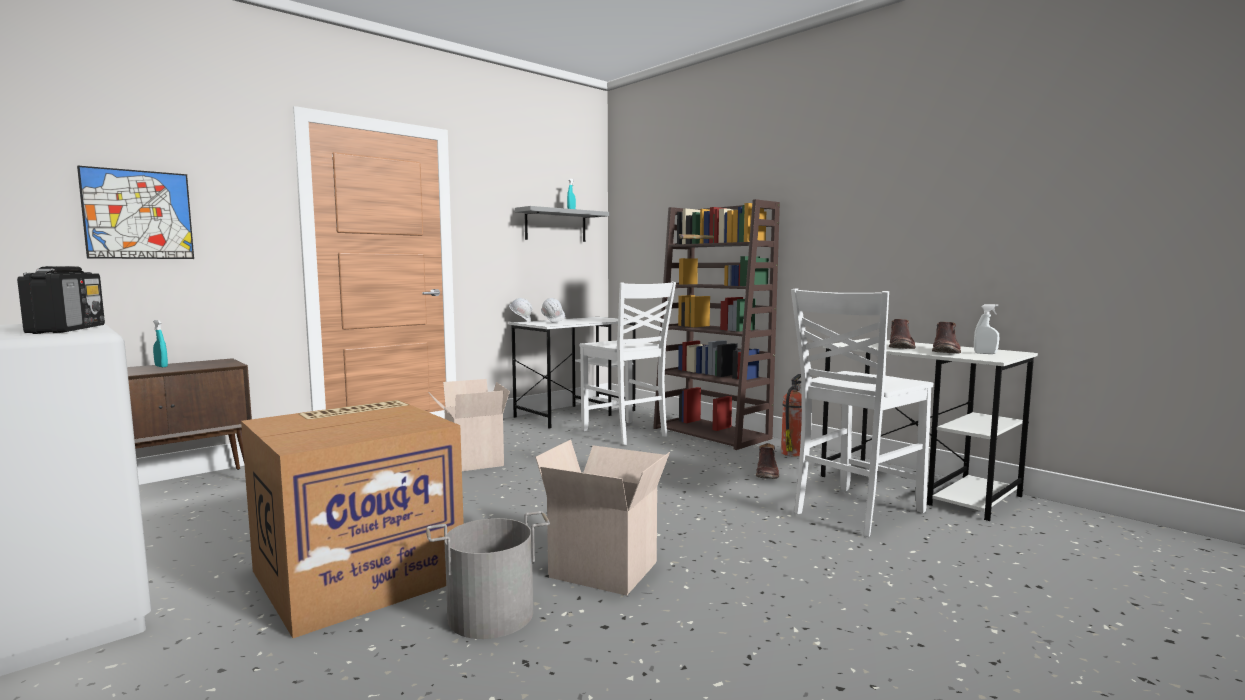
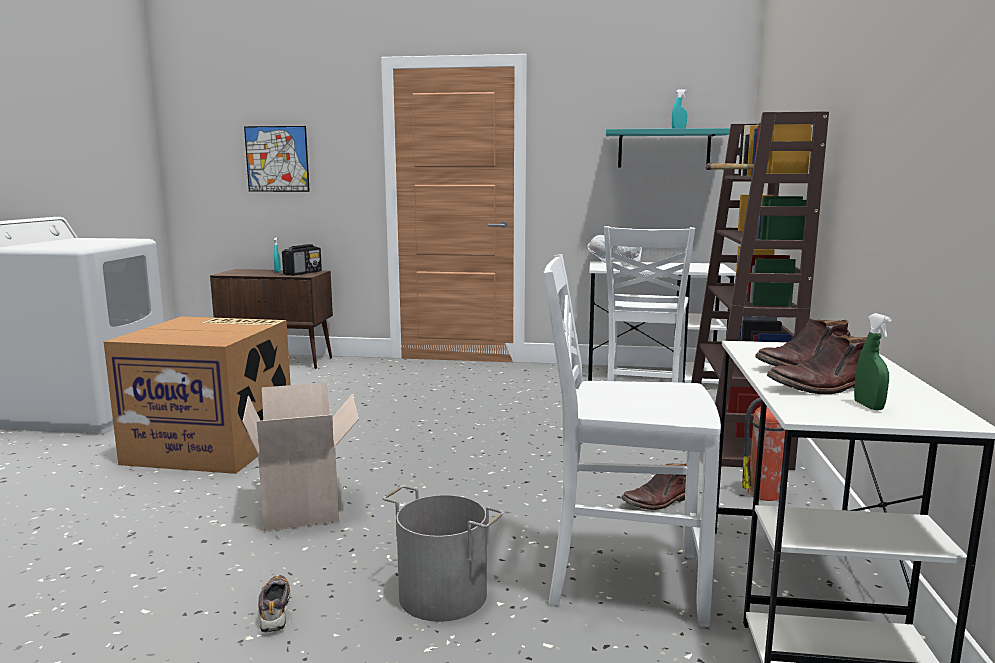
camera: 50 degrees right, 5 degrees up
(68, 329) = (86, 245): radio -> radio (303, 273)
(472, 461) = (455, 394): cardboard box -> none
(491, 615) = (189, 500): grey bucket -> grey bucket (442, 595)
(555, 225) = (664, 149): grey shelf -> turquoise shelf
(786, 623) = (274, 612): none -> shoe
(985, 353) = (868, 406): white spray bottle -> green spray bottle

